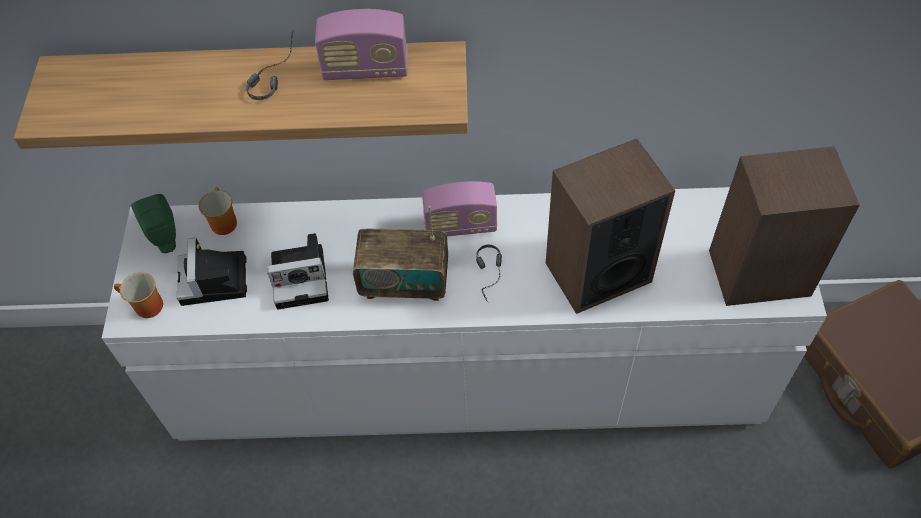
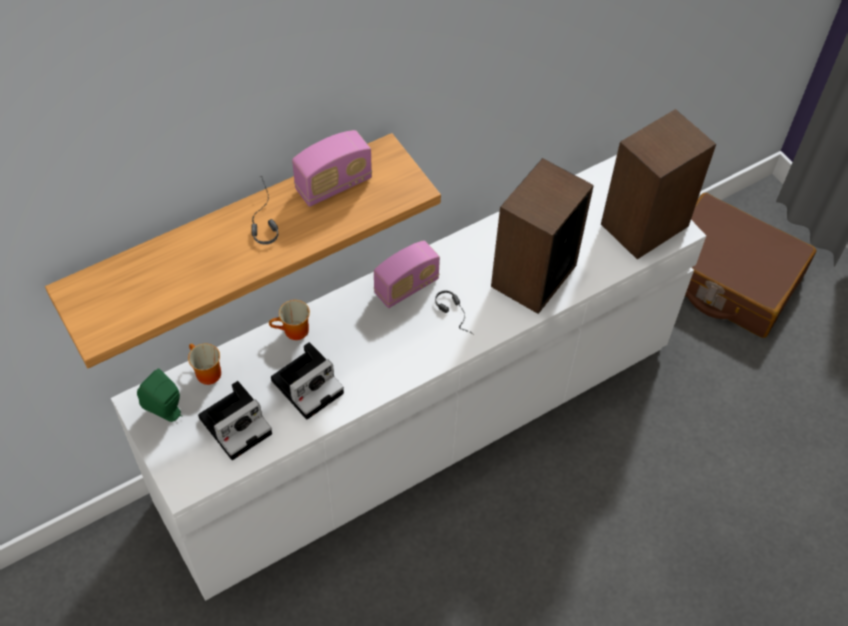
camera: 35 degrees left, 0 degrees up
(145, 307) = (192, 472): mug -> mug (293, 332)
(214, 282) = (237, 423): camera -> camera turned 90 degrees counterclockwise
(404, 282) = (394, 351): radio -> none

